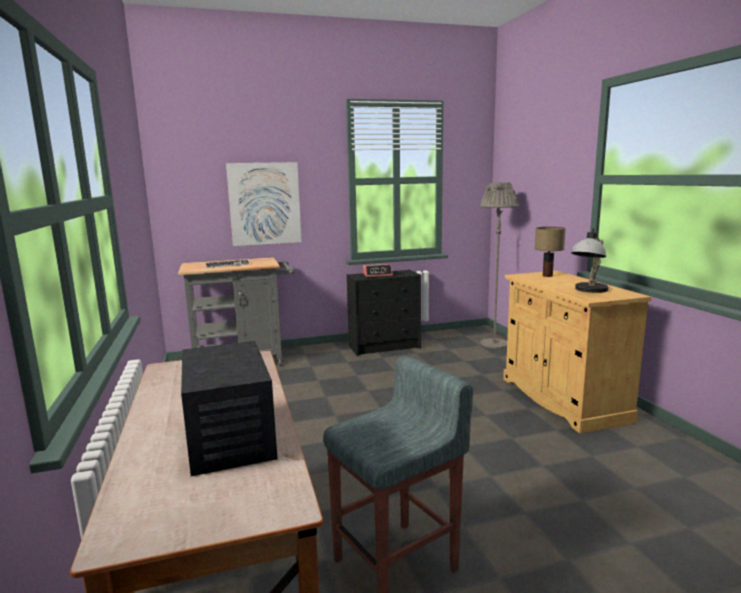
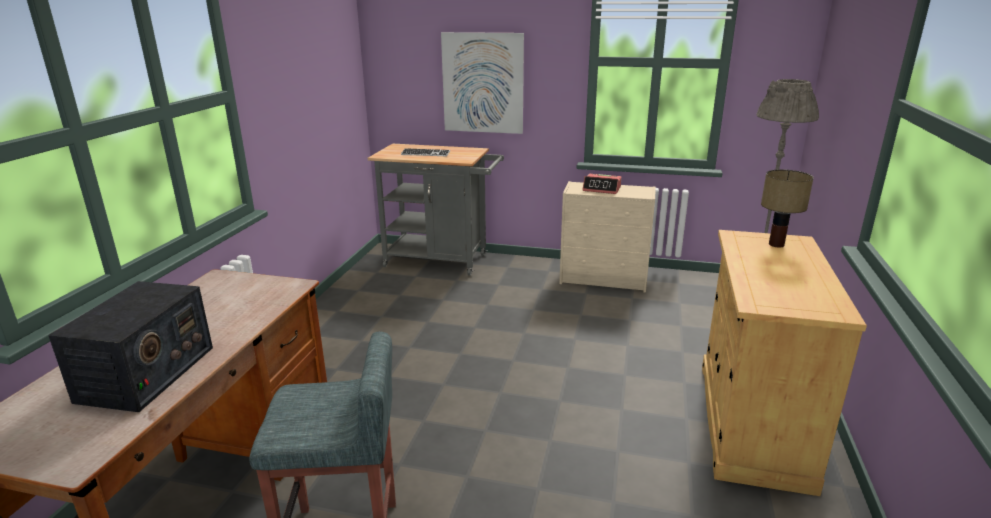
camera: 30 degrees right, 10 degrees up
(385, 347) = (604, 279): black dresser -> beige dresser
(589, 291) = (783, 289): table lamp -> none

